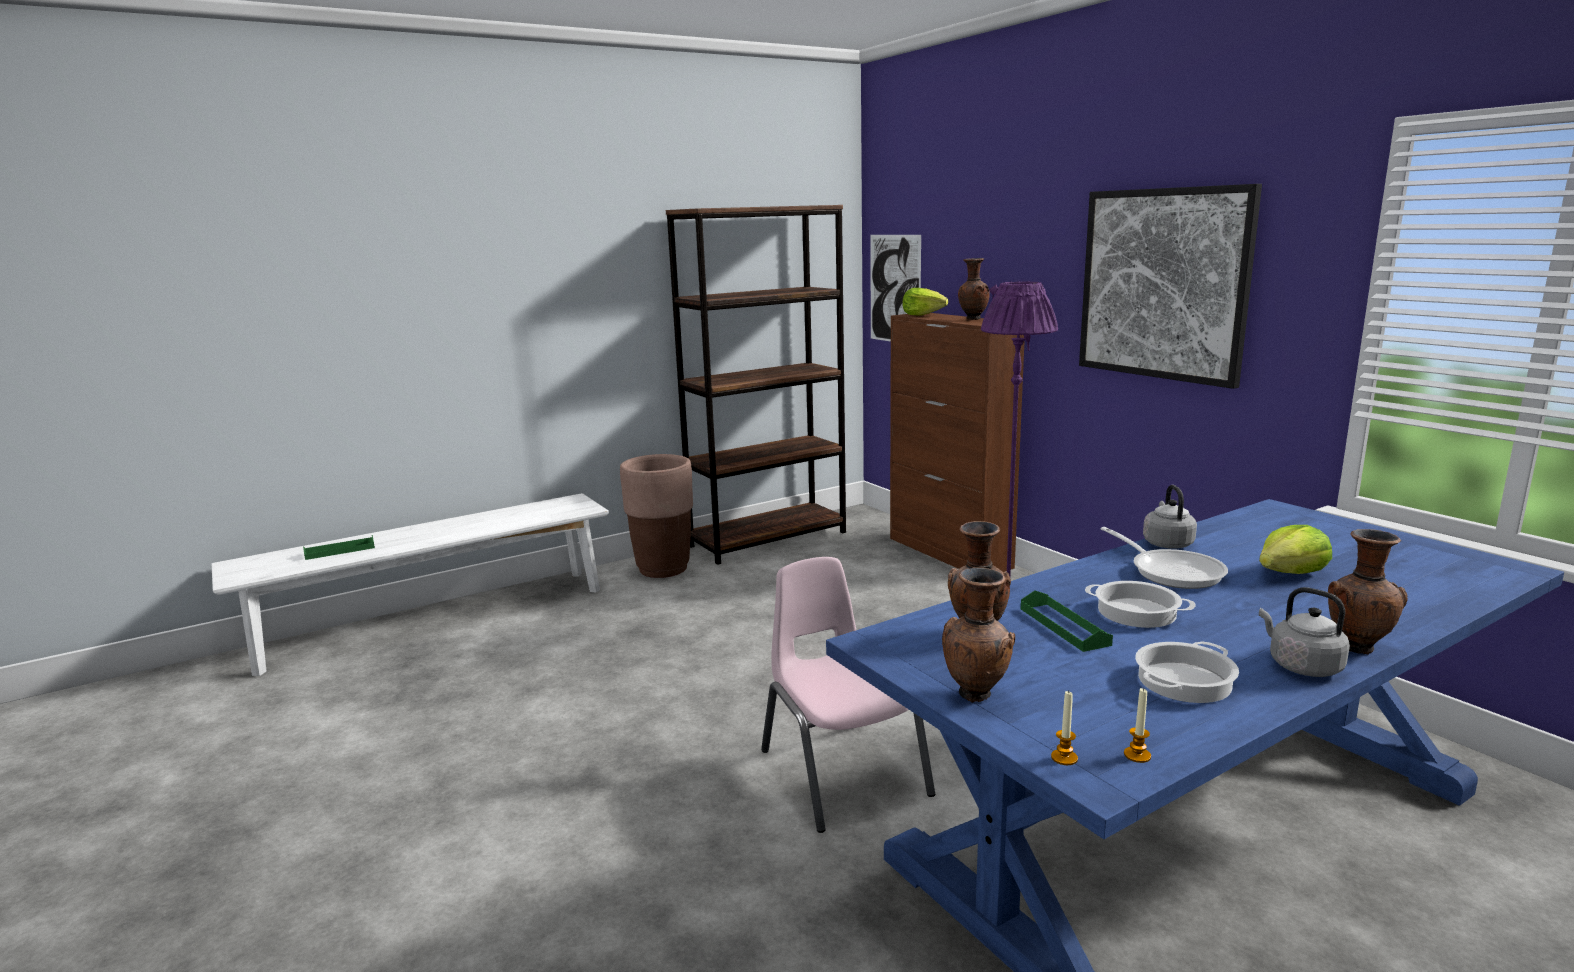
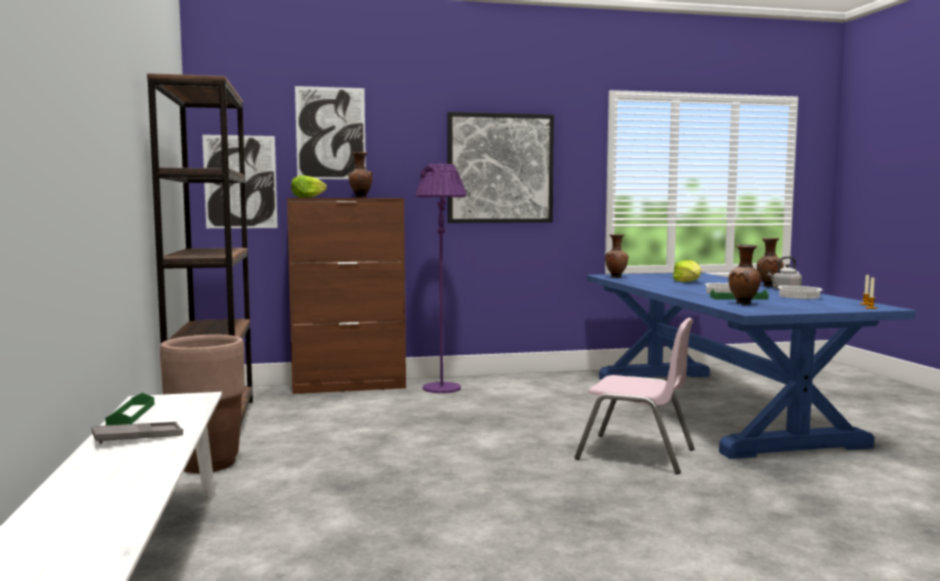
camera: 70 degrees left, 10 degrees down
(340, 551) = (93, 504): green tray -> green tray (131, 414)
(471, 524) = (138, 438): none -> grey tray
(842, 772) = (636, 454): pink chair -> pink chair turned 150 degrees counterclockwise
(967, 229) = (330, 133): none -> picture
(977, 694) = (813, 308): brown vase -> brown vase (615, 277)
(1167, 543) = (638, 284): grey kettle -> none
(1171, 571) = (677, 287): frying pan -> none

